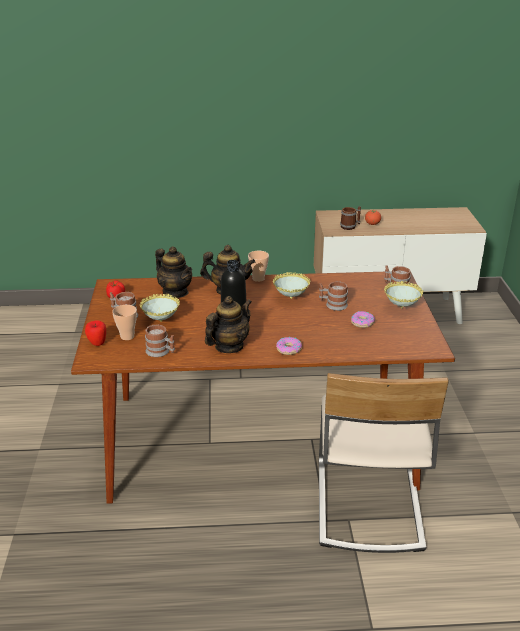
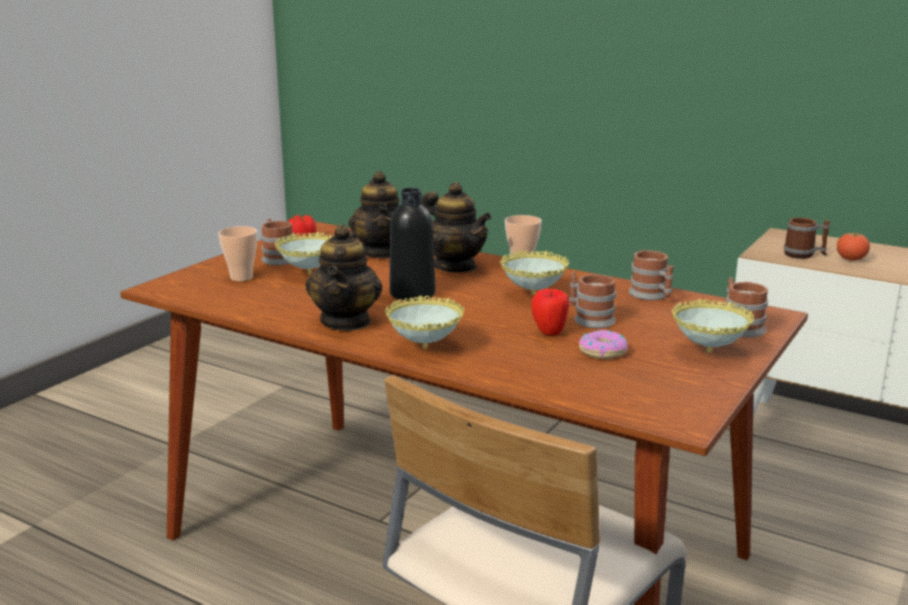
camera: 35 degrees right, 10 degrees down
(97, 344) = (195, 275): apple -> apple (549, 333)
(161, 352) = (251, 303): mug -> mug (652, 296)
(229, 346) = (346, 321): teapot -> teapot turned 105 degrees clockwise
(288, 349) = (425, 349): donut -> bowl

